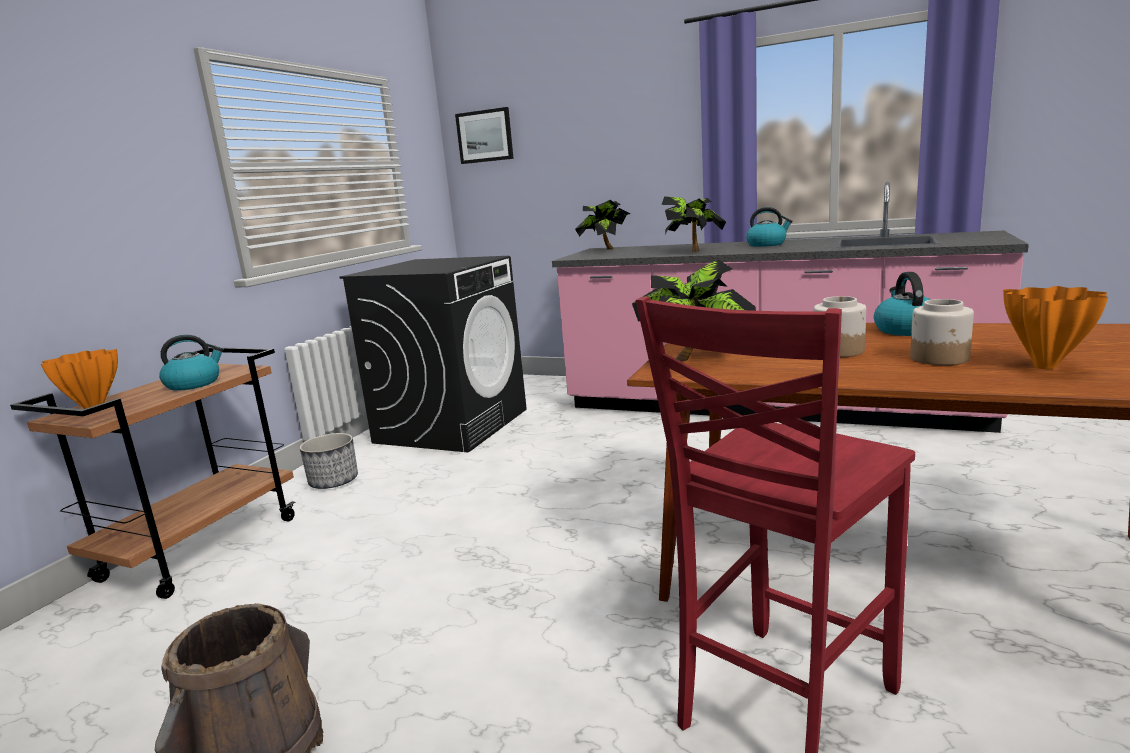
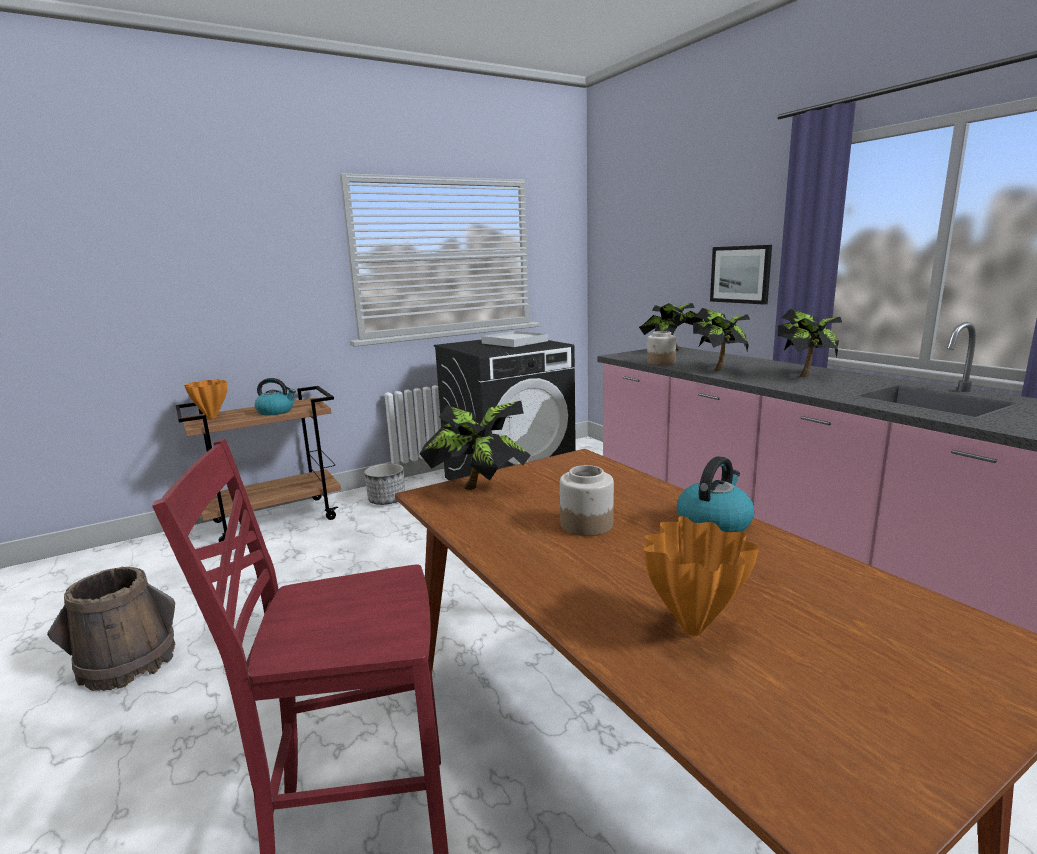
camera: 35 degrees right, 0 degrees up
(436, 262) = (514, 342): none -> white tray
(485, 136) = (614, 228): picture -> picture (740, 274)
(767, 244) = (806, 375): kettle -> potted plant
(940, 358) = (635, 571): jar -> jar (661, 362)

